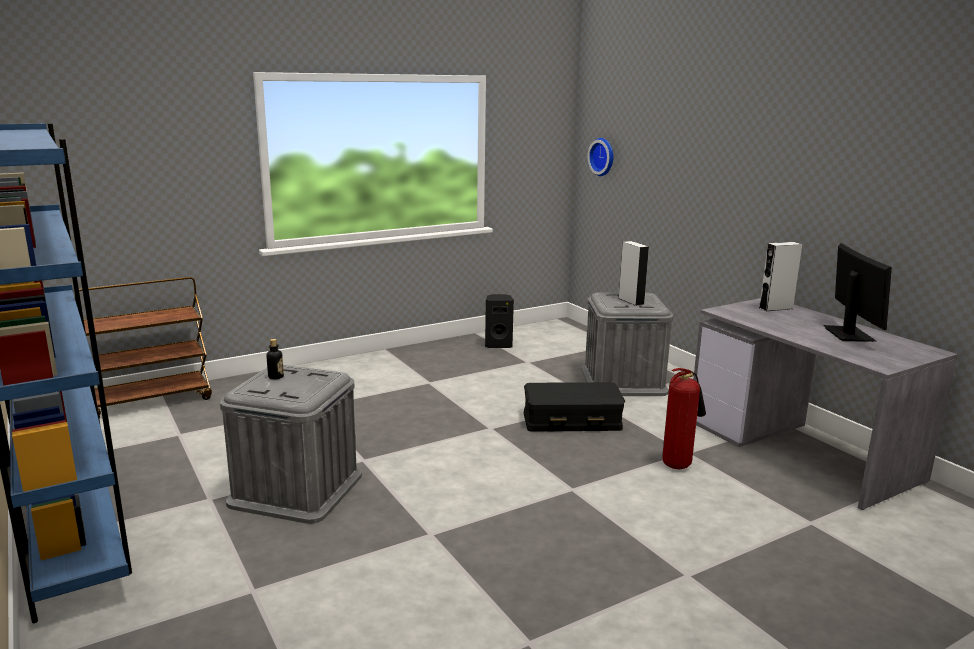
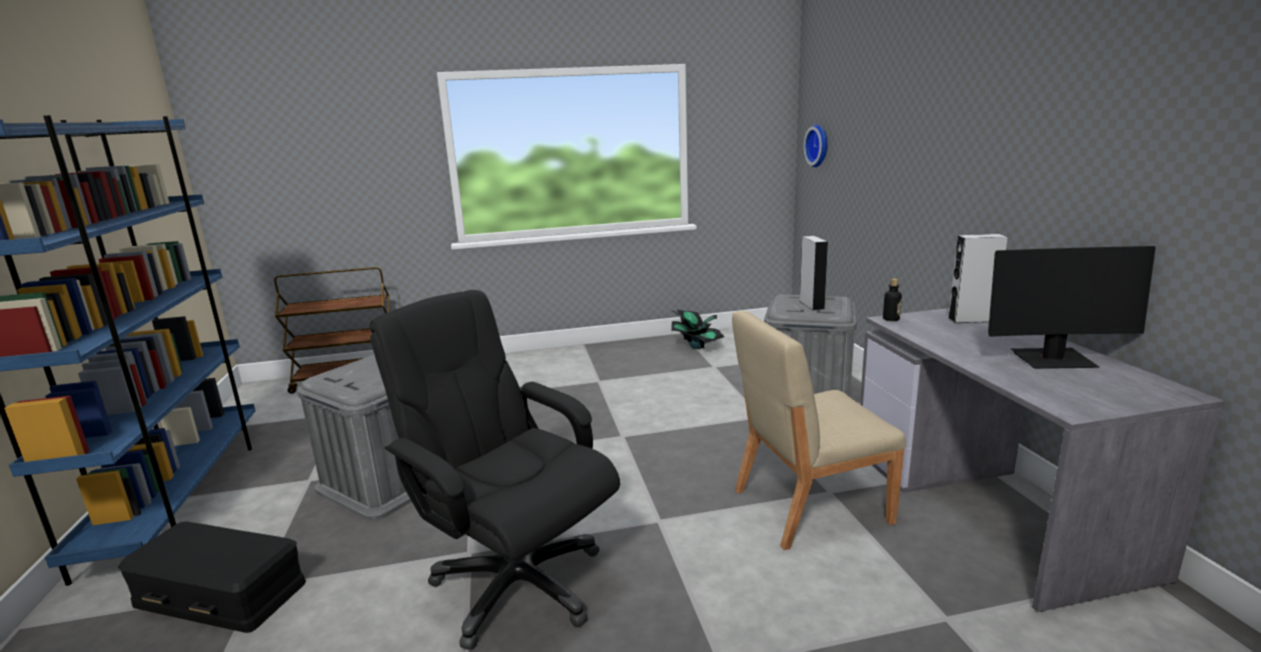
camera: 20 degrees right, 0 degrees up
(276, 377) = (364, 366): bottle -> bottle (891, 319)
(492, 550) = (516, 583): none -> black office chair
(498, 345) = (696, 347): black speaker -> potted plant
(572, 420) = (716, 436): black storage box -> black storage box (222, 592)
(678, 464) = (808, 506): fire extinguisher -> beige chair
(848, 334) = (1053, 360): monitor -> monitor turned 75 degrees clockwise

